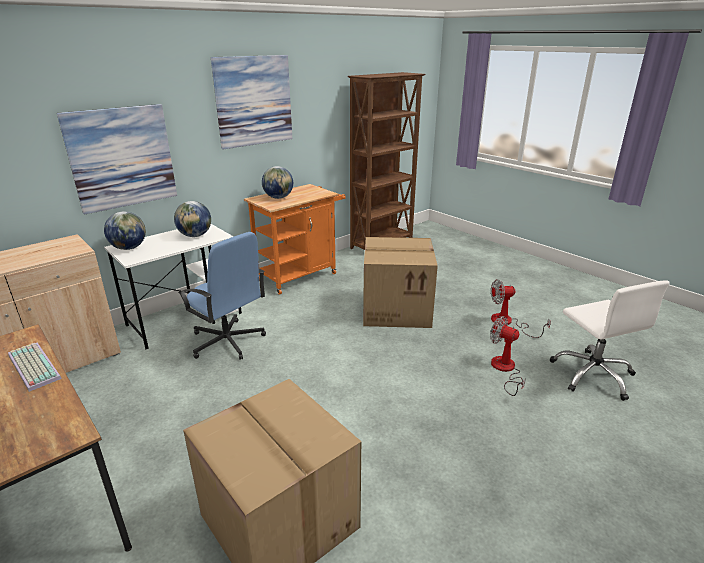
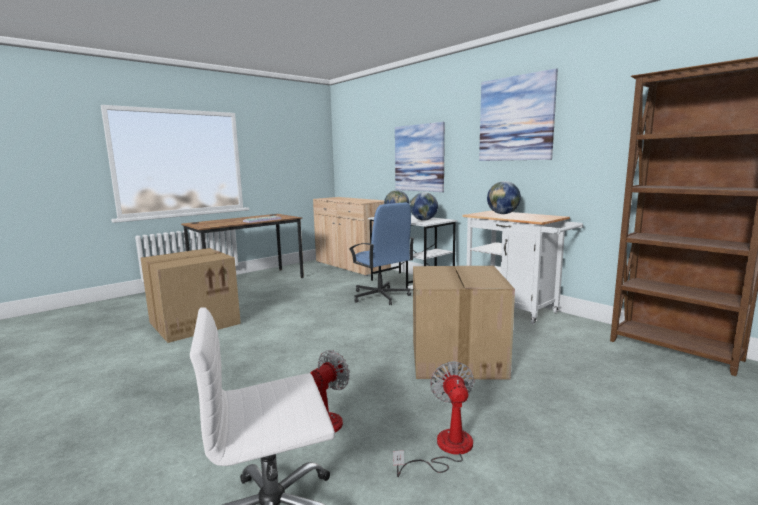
camera: 90 degrees right, 15 degrees down
(227, 341) = (380, 296): blue office chair -> blue office chair turned 75 degrees counterclockwise
(300, 275) = (515, 310): orange cart -> white cart

